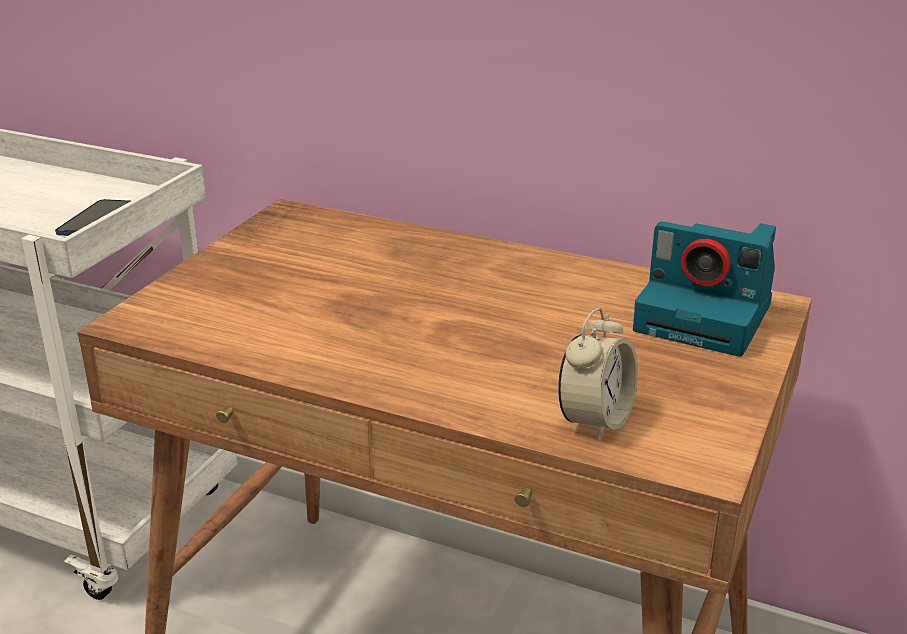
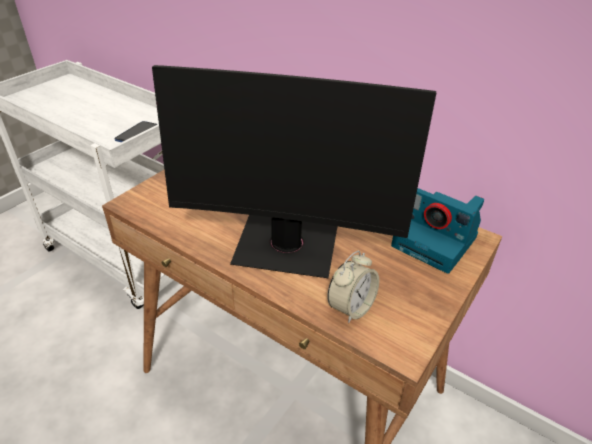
camera: 10 degrees right, 10 degrees up
(451, 353) = (286, 247): none -> monitor

